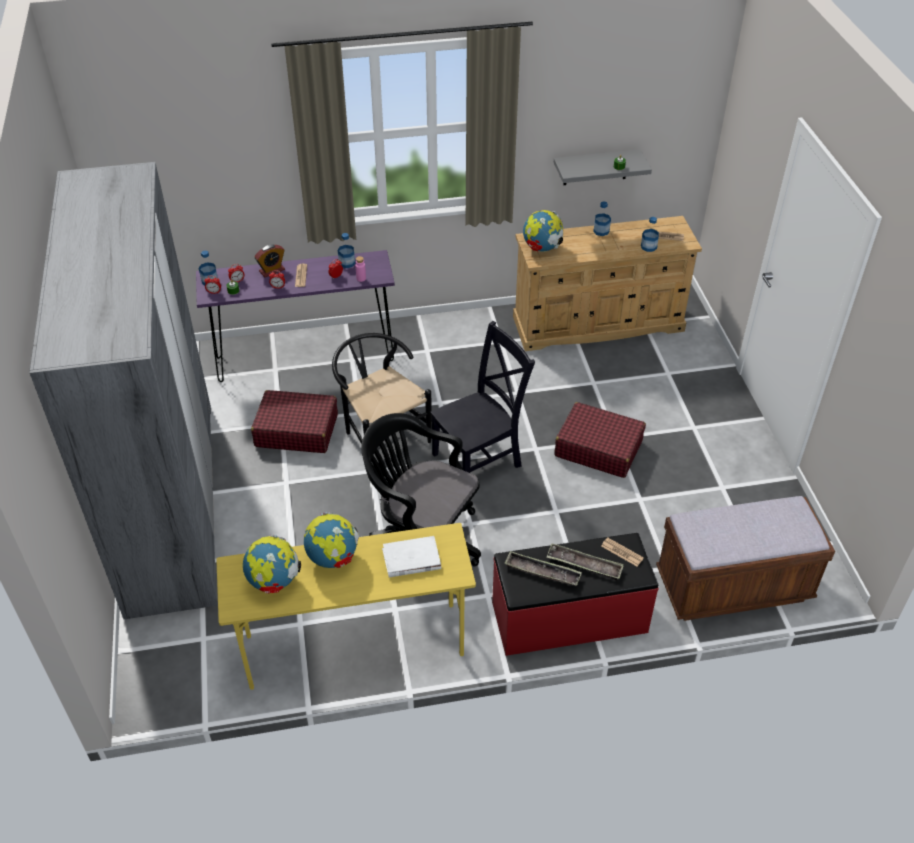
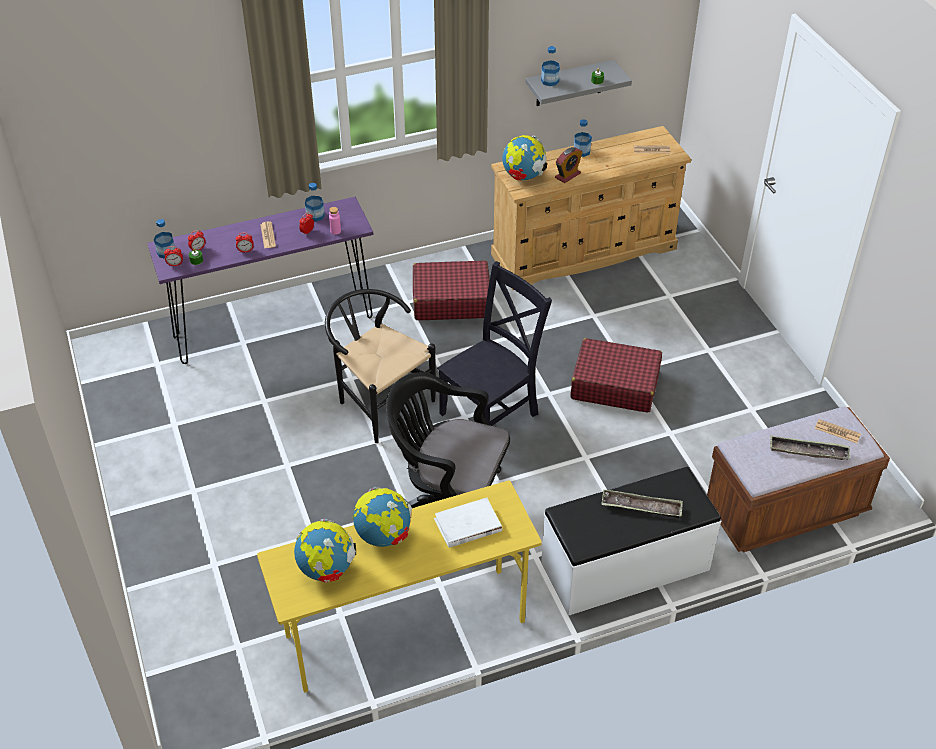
camera: 10 degrees left, 0 degrees up
(171, 502) = (163, 504): grey wardrobe -> none
(272, 270) = (233, 233): alarm clock -> alarm clock (567, 175)
(296, 430) = (284, 407): red suitcase -> red suitcase (451, 300)
(542, 571) = (600, 520): tray -> tray (808, 451)
(569, 618) = (625, 567): red bench -> white bench
(622, 552) = (677, 489): newspaper -> newspaper (837, 431)
(648, 247) = (635, 163): bottle -> bottle (550, 81)

